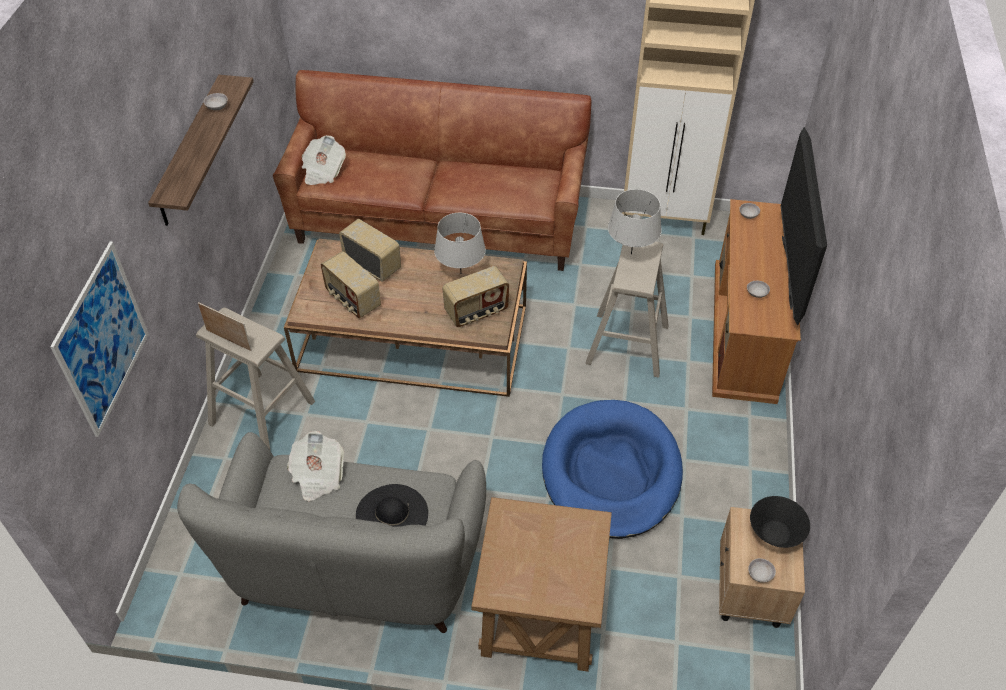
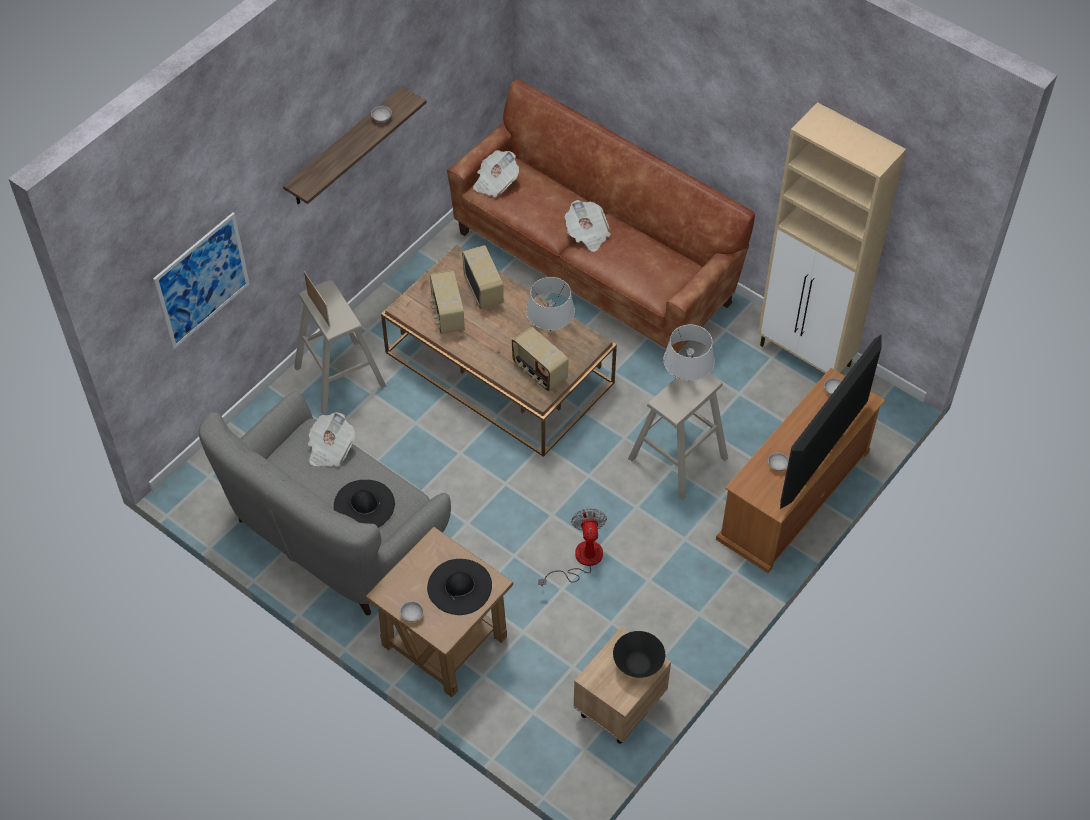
camera: 30 degrees right, 5 degrees up
(438, 181) = (587, 234): none -> newspaper
(477, 312) = (539, 371): radio -> radio turned 45 degrees clockwise
(562, 544) = (459, 586): none -> black hat
(611, 472) = (580, 560): blue dog bed -> fan
(760, 574) = (601, 686): grey bowl -> grey bowl (412, 615)

